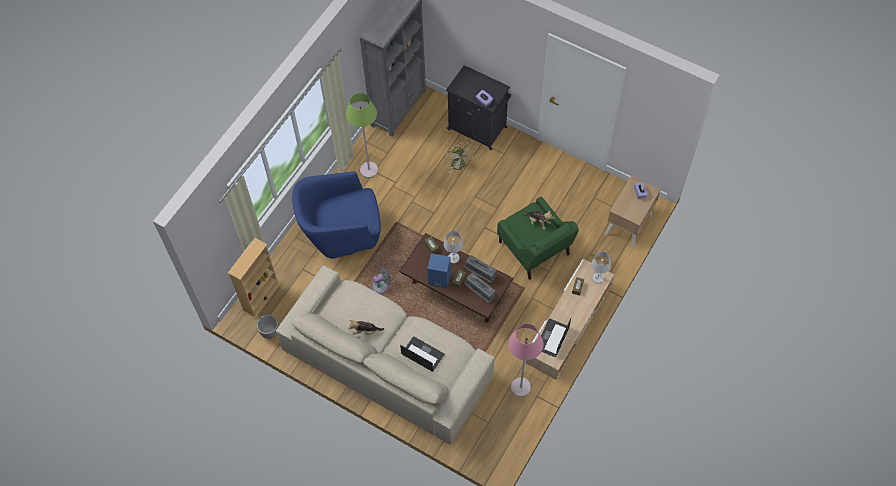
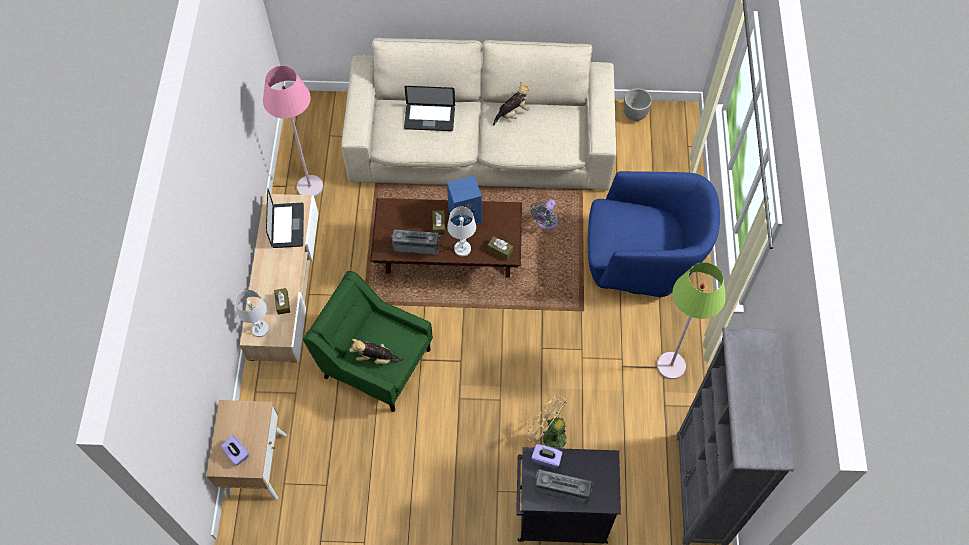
camera: 150 degrees right, 0 degrees up
(261, 298) = (674, 144): beige bookcase -> none
(341, 233) = (641, 262): blue armchair -> blue armchair turned 45 degrees clockwise
(479, 292) = (404, 222): radio -> radio (562, 487)

